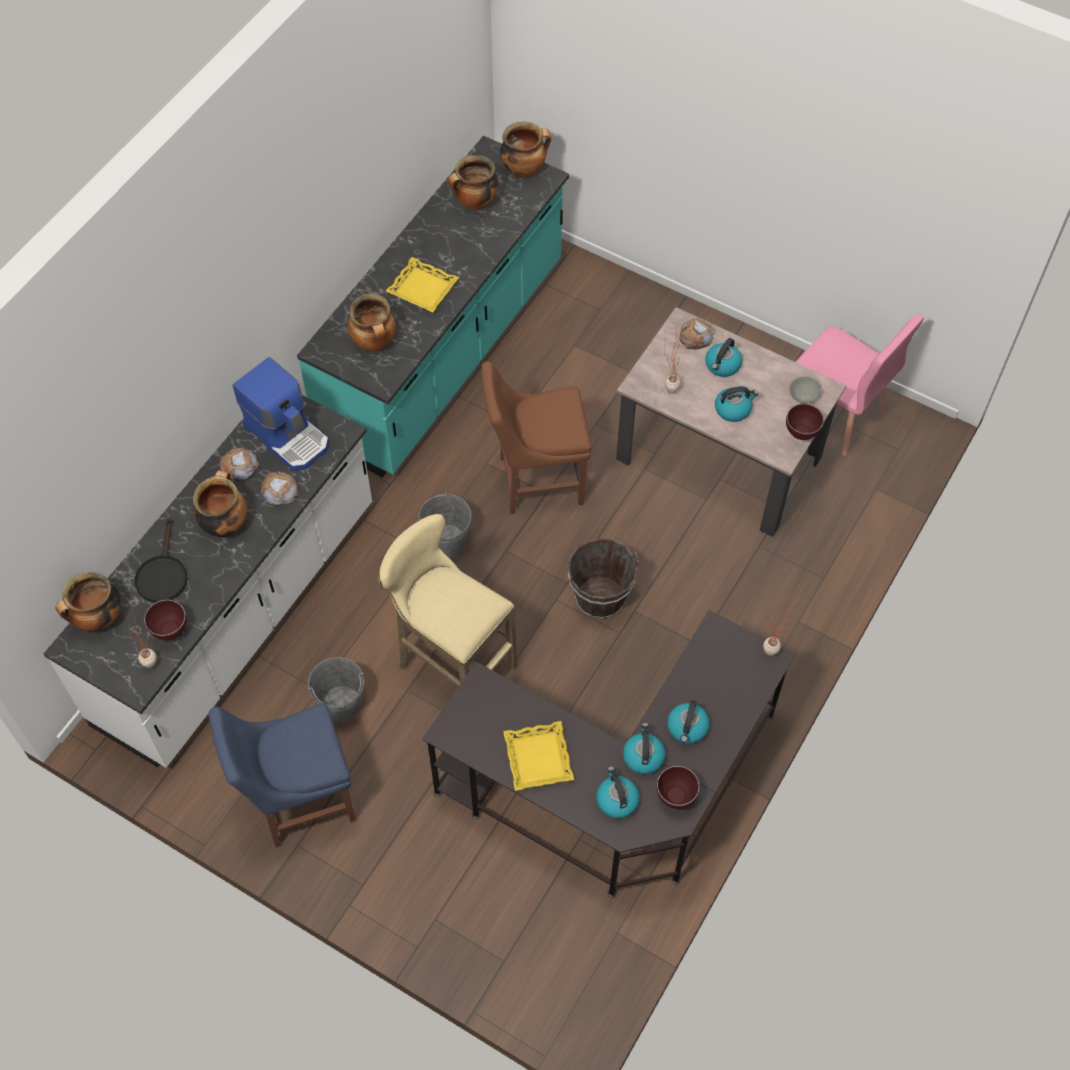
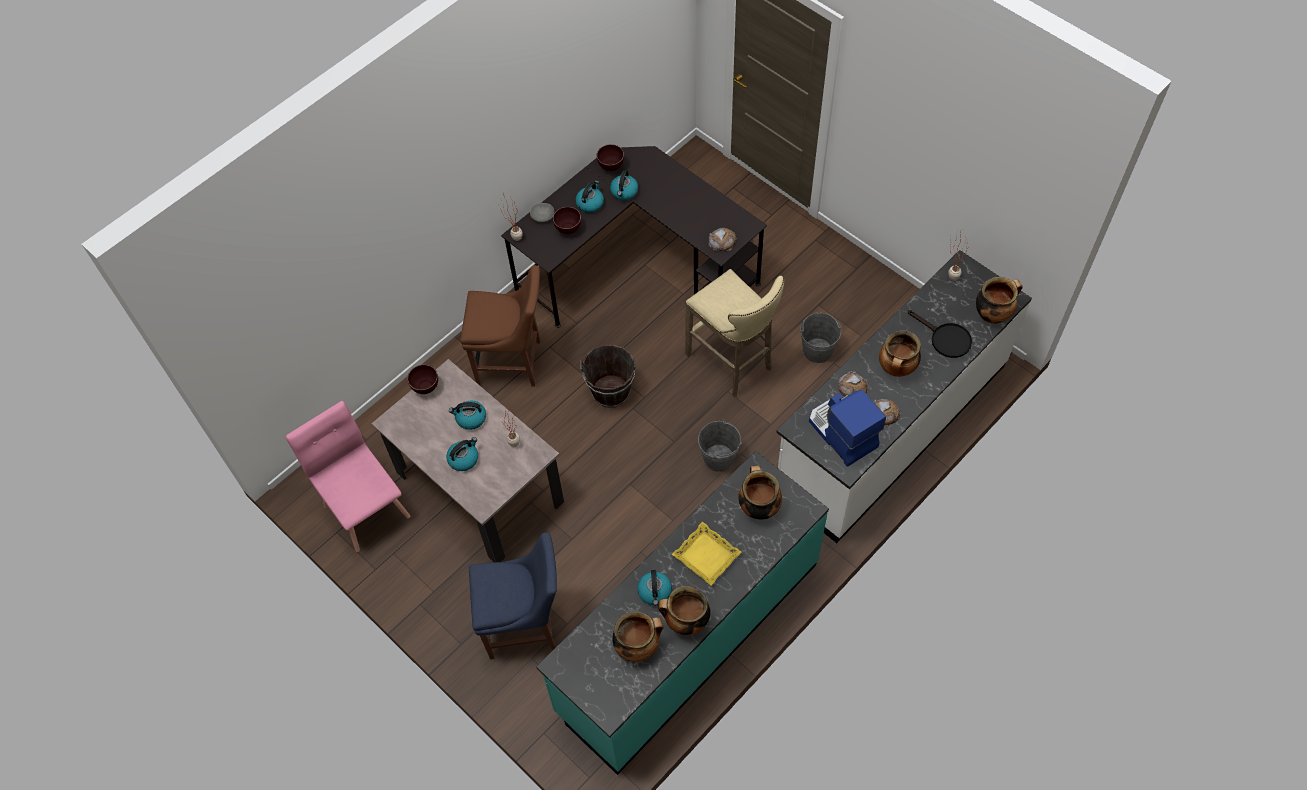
camera: 165 degrees left, 0 degrees up
(162, 574) = (945, 339): black frying pan -> black frying pan turned 120 degrees clockwise
(171, 630) = (938, 298): brown bowl -> brown bowl (567, 230)
(299, 800) = (853, 294): blue chair -> blue chair (525, 625)
(524, 169) = (578, 679): cooking pot -> cooking pot (685, 621)
(536, 480) = (635, 496): brown chair -> brown chair (513, 362)
(539, 758) = (692, 201): yellow tray -> none
(616, 800) = (648, 172): kettle -> kettle (655, 592)
(696, 336) = (475, 490): bread -> bread (722, 241)
(804, 395) = (409, 420): grey bowl -> grey bowl (543, 215)

